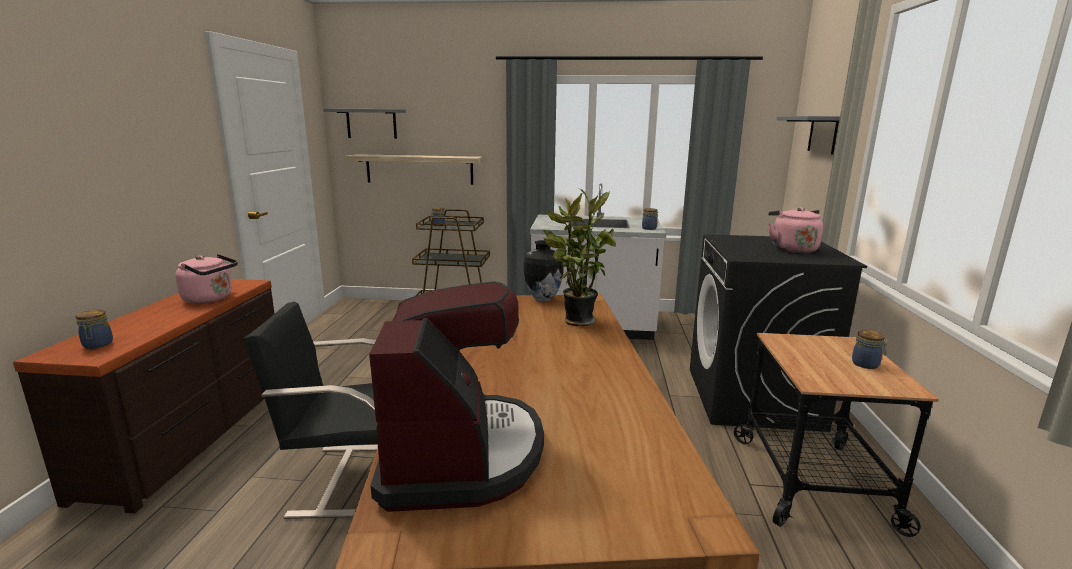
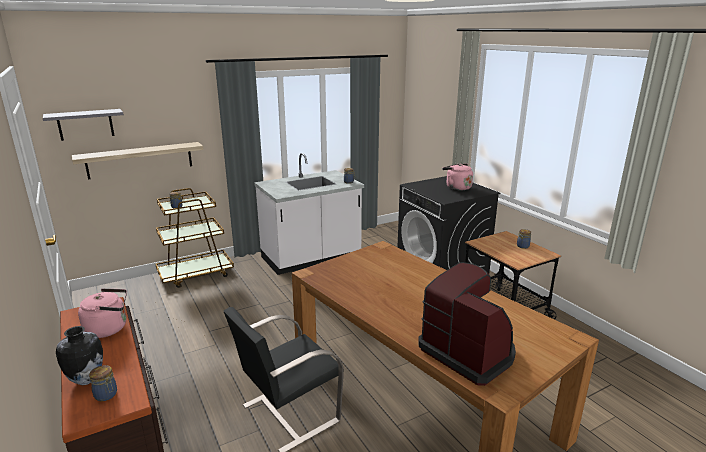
camera: 35 degrees left, 5 degrees up
(542, 299) = (359, 254): vase -> vase (86, 380)
(575, 321) = (399, 264): potted plant -> none
(823, 134) = (435, 107): grey shelf -> none

